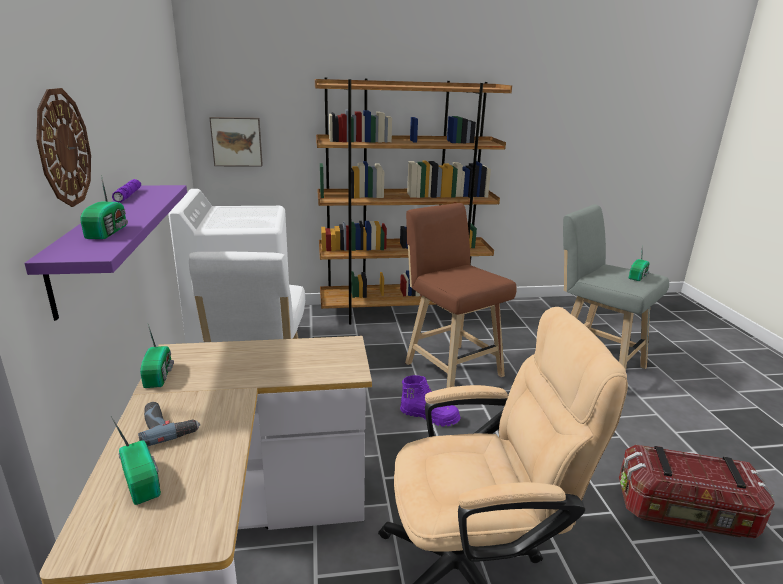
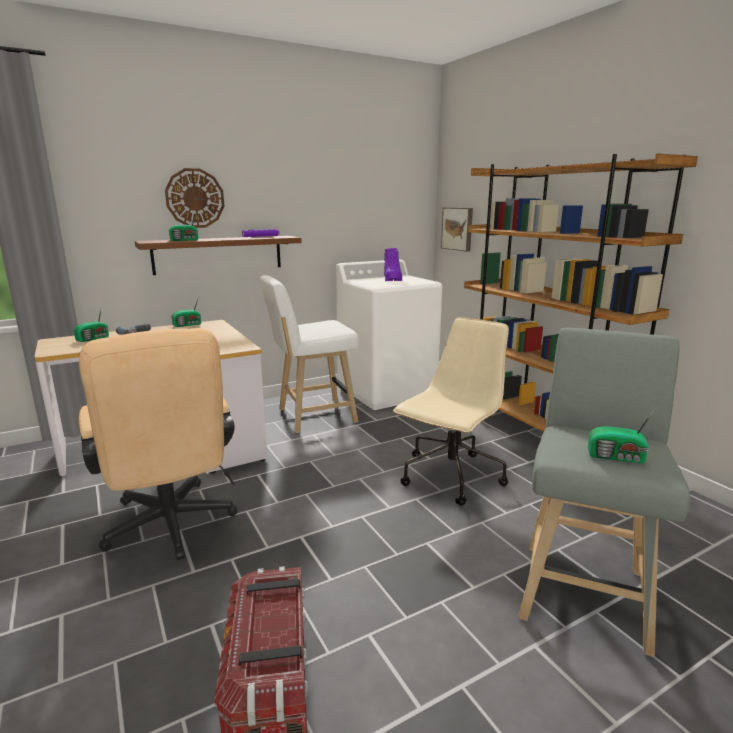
camera: 70 degrees right, 5 degrees down
(97, 243) = (218, 254): purple shelf -> brown shelf
(429, 416) = (352, 480): purple boot -> purple boot (392, 279)
(450, 367) = (451, 477): brown stool -> beige office chair

